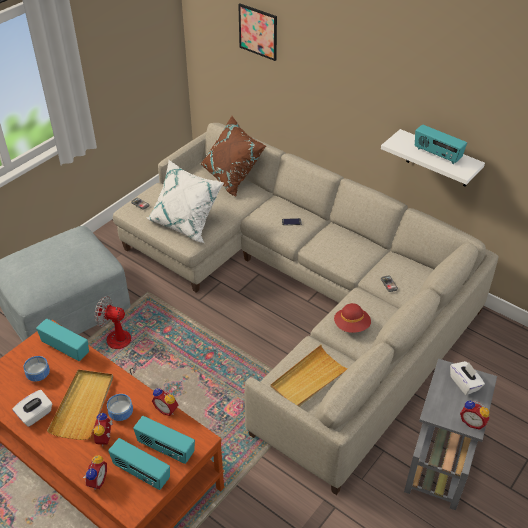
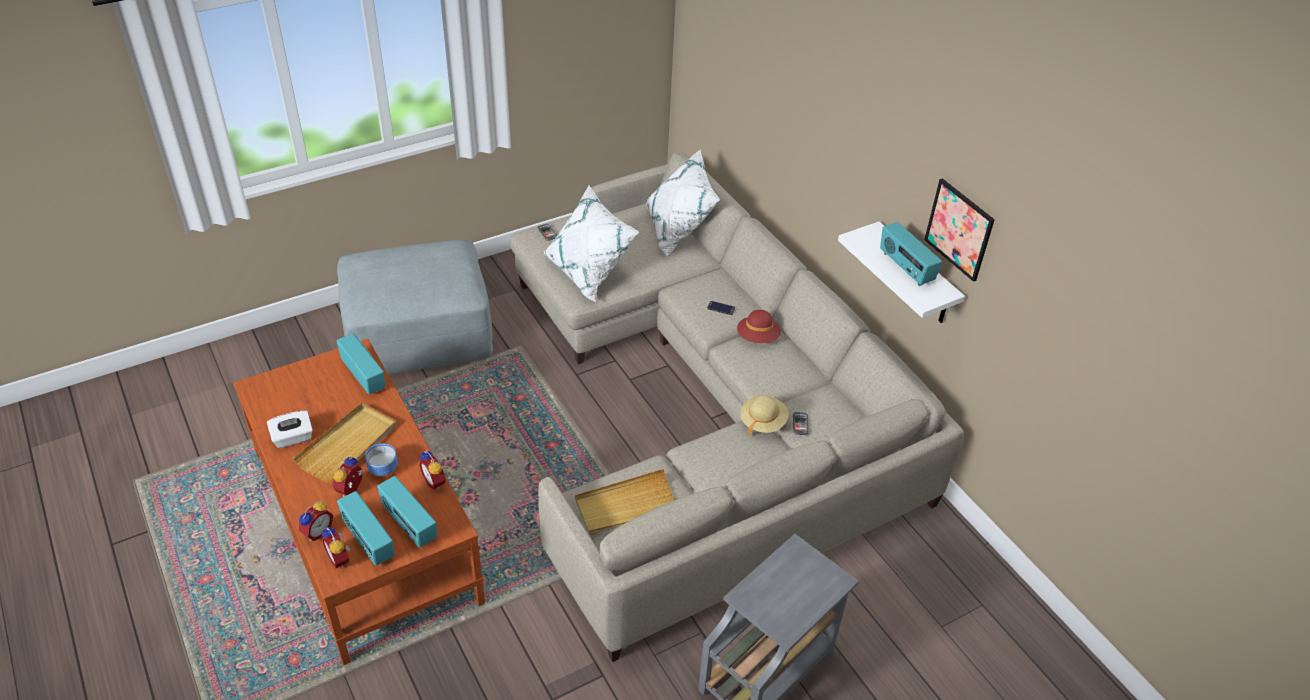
camera: 20 degrees right, 0 degrees up
(37, 375) = (318, 395): bowl -> none
(121, 347) = (456, 401): fan -> none
(232, 177) = (679, 230): brown pillow -> white pillow
(258, 31) = (746, 47): picture -> picture (959, 229)
(351, 326) = (719, 460): red hat -> red hat (758, 338)
(364, 290) = (763, 422): none -> beige hat
(464, 383) = (809, 575): white tissue box -> none
(472, 422) = (789, 624): alarm clock -> alarm clock (340, 558)

